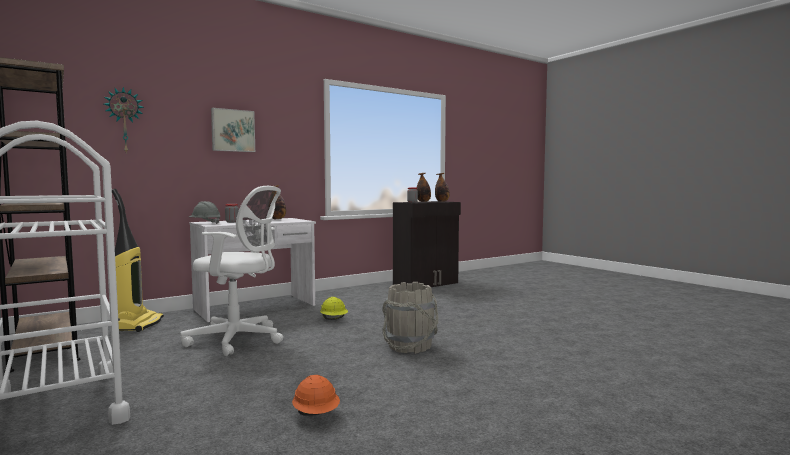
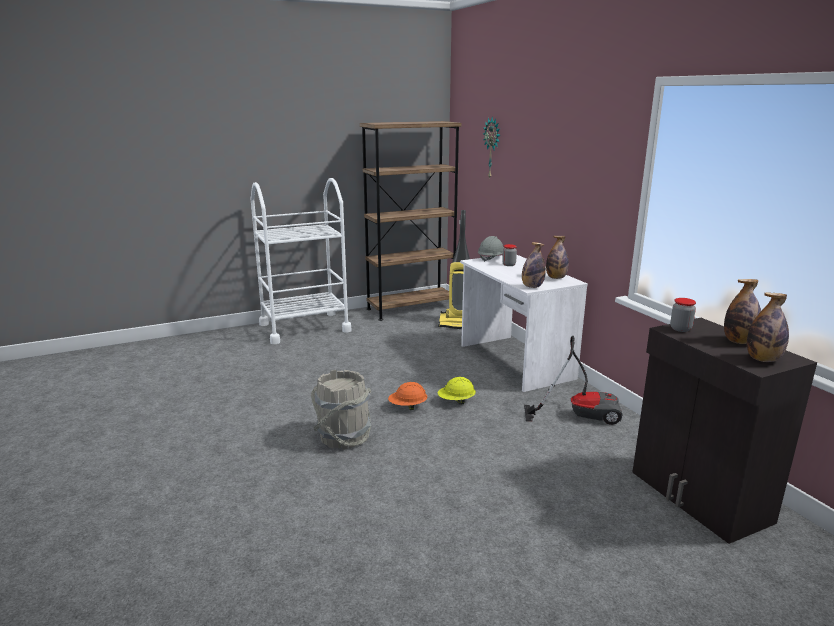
camera: 100 degrees right, 15 degrees up
(232, 130) = (553, 161): picture -> none
(239, 340) = (402, 361): white office chair -> none
(300, 220) = (532, 287): none -> bottle
(316, 415) = (233, 390): orange hard hat -> orange hard hat (407, 407)
(348, 295) = (580, 414): none -> vacuum cleaner

